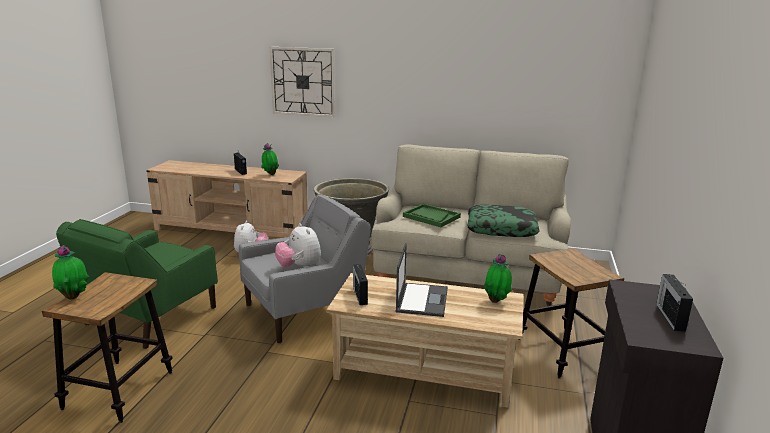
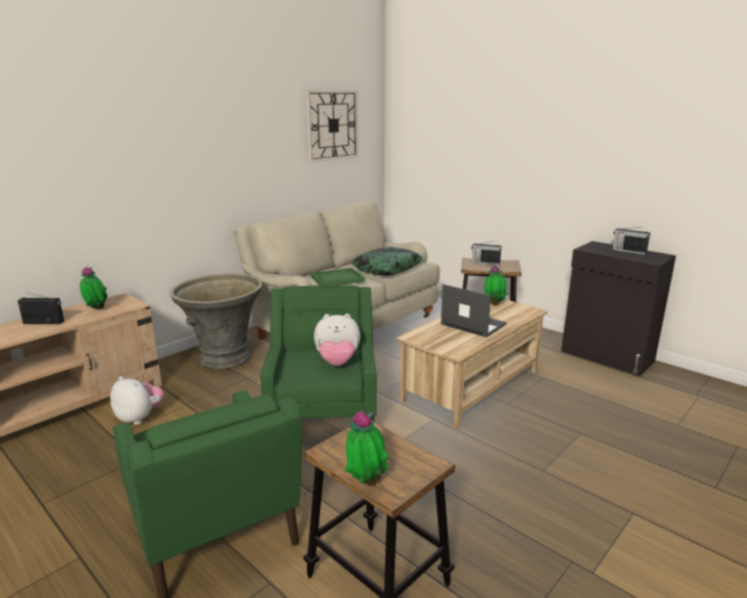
camera: 60 degrees left, 0 degrees up
(303, 82) = (99, 174): wall clock -> wall clock (332, 125)
(305, 311) = (323, 414): grey armchair -> green armchair
(360, 295) = (445, 343): radio -> radio (485, 263)

